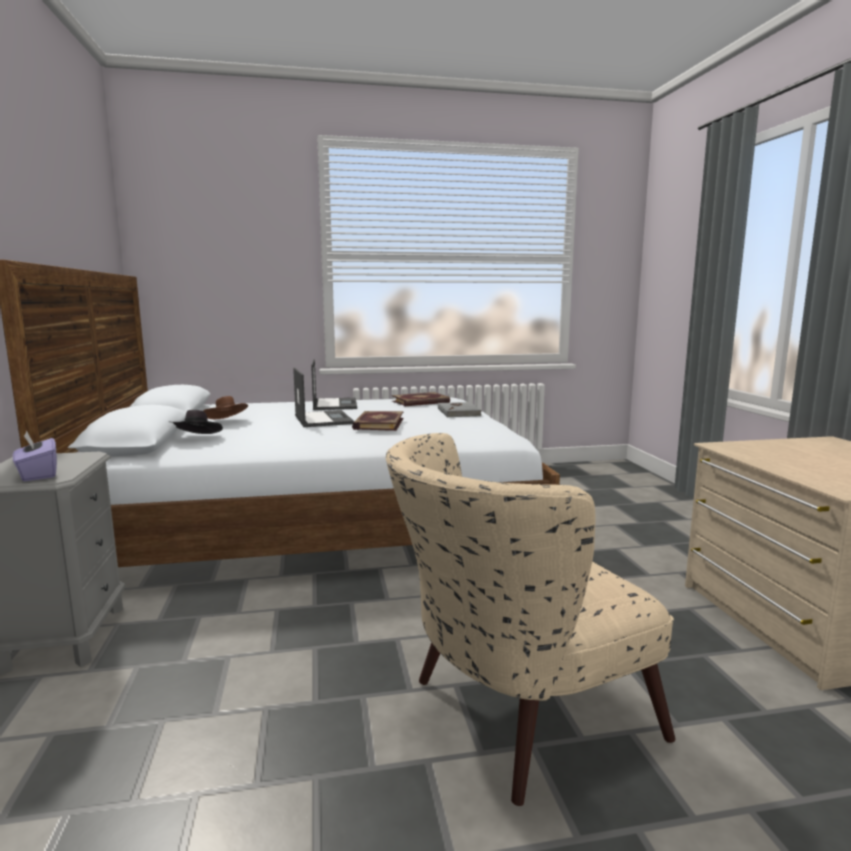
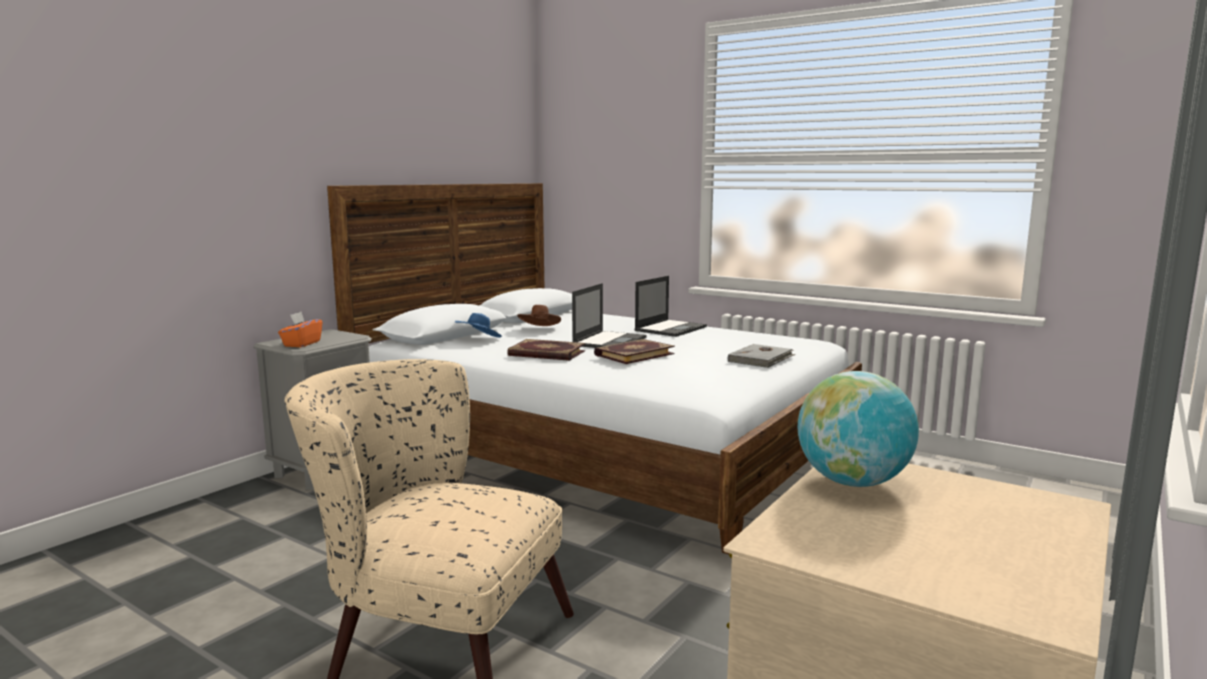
camera: 45 degrees right, 0 degrees up
(38, 474) = (301, 344): purple tissue box -> orange tissue box
(197, 439) = (479, 340): black hat -> blue hat
(421, 402) = (761, 340): book -> book (546, 354)
(759, 454) = (853, 482): none -> globe

